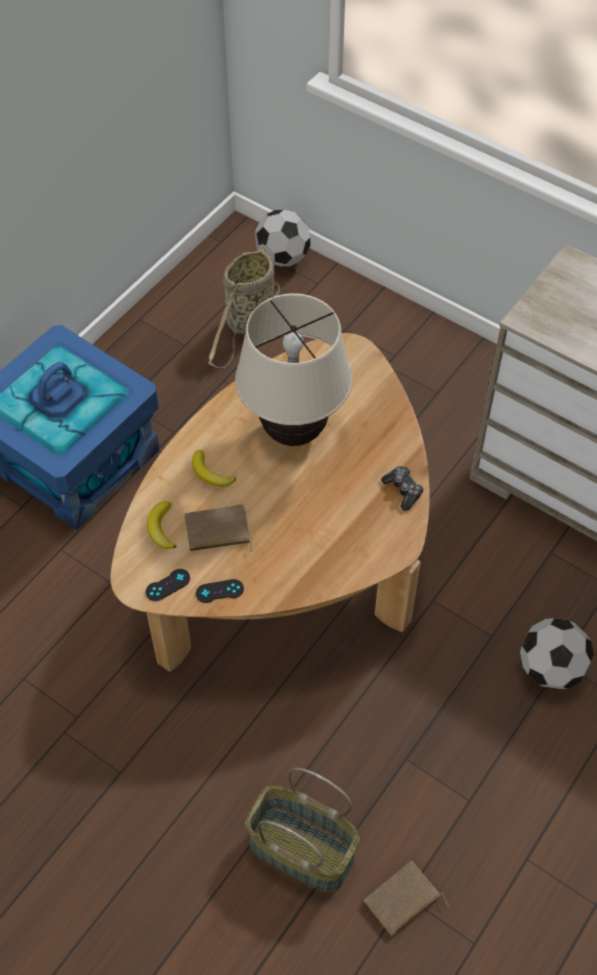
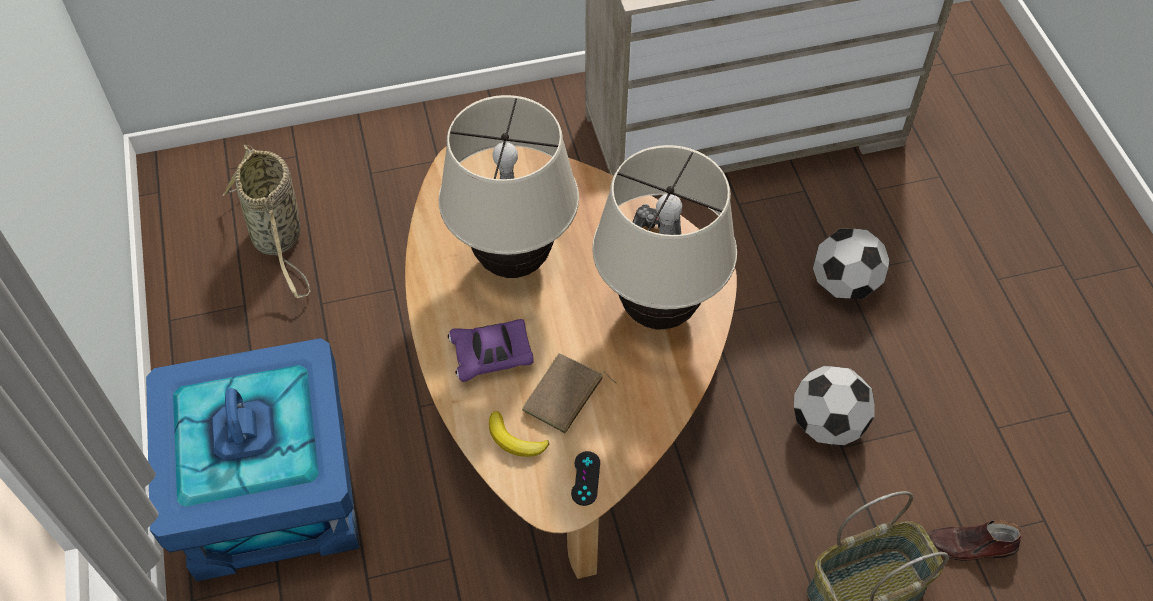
camera: 50 degrees left, 0 degrees up
(210, 473) = (492, 356): banana -> purple toy car
(219, 591) = (632, 439): black game controller -> none
(283, 258) = (237, 160): football -> football (827, 424)
(334, 538) = (658, 312): none -> beige table lamp
(403, 901) = (970, 546): brown book -> brown shoe

